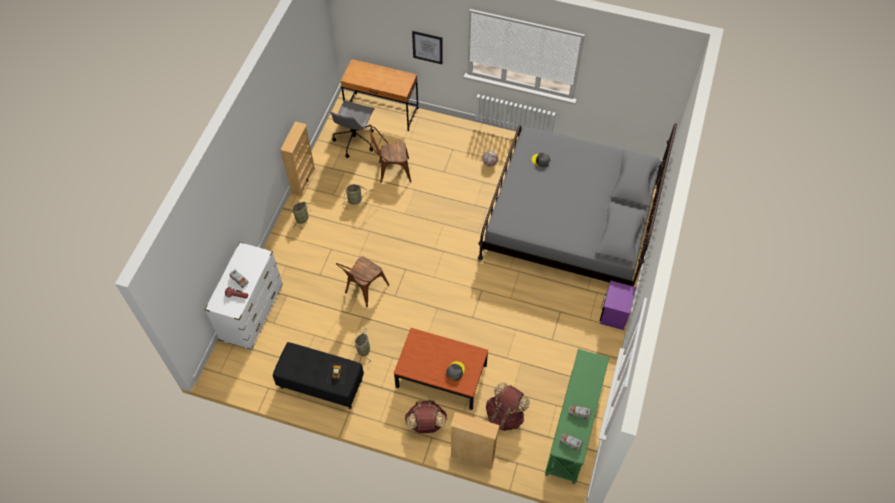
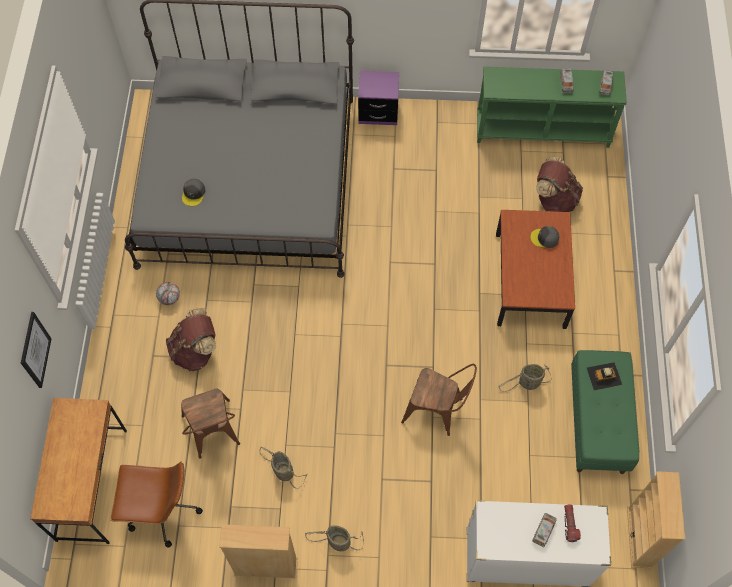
camera: 105 degrees left, 5 degrees up
(321, 384) = (598, 422): black bench -> green bench
(354, 140) = (162, 510): grey office chair -> brown office chair
(426, 424) = (600, 281): brown backpack -> brown backpack (196, 351)
(472, 456) = (619, 222): beige bookcase -> beige bookcase (639, 537)

